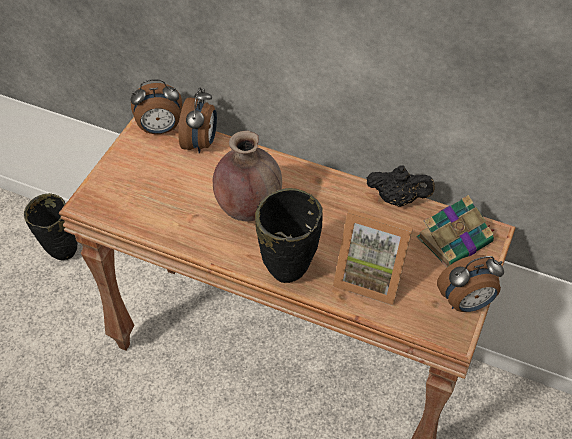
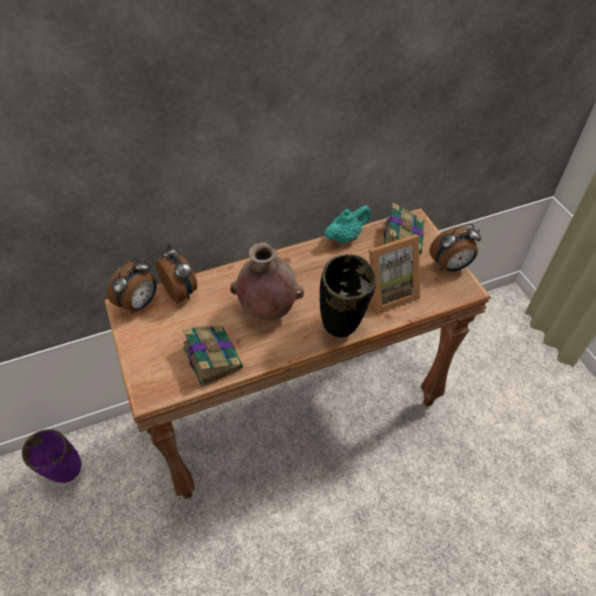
camera: 45 degrees left, 0 degrees up
(61, 252) = (66, 474): black vase -> purple vase
(161, 212) = (211, 356): none -> book
(397, 199) = (346, 237): black teapot -> turquoise teapot
(466, 303) = (450, 267): alarm clock -> alarm clock turned 45 degrees clockwise

